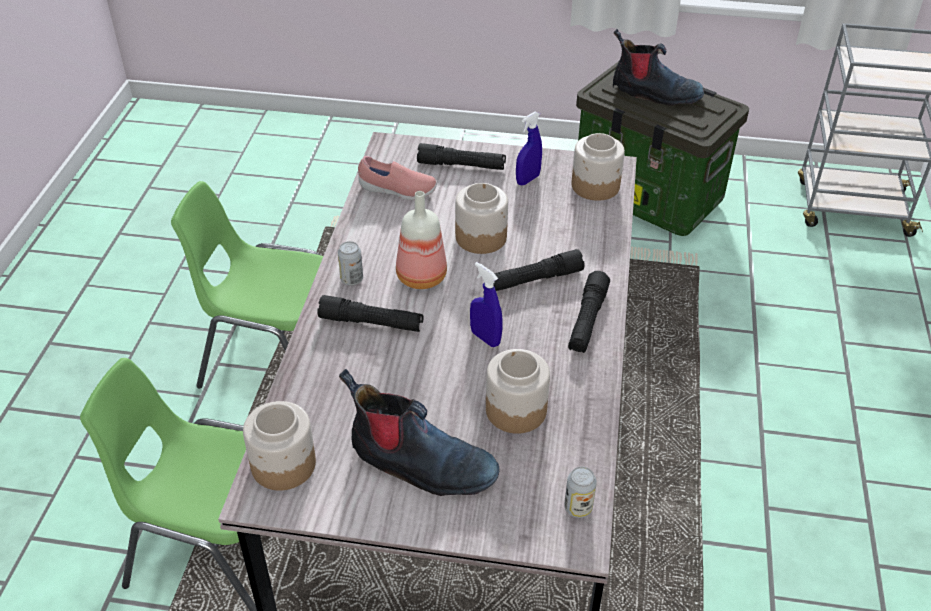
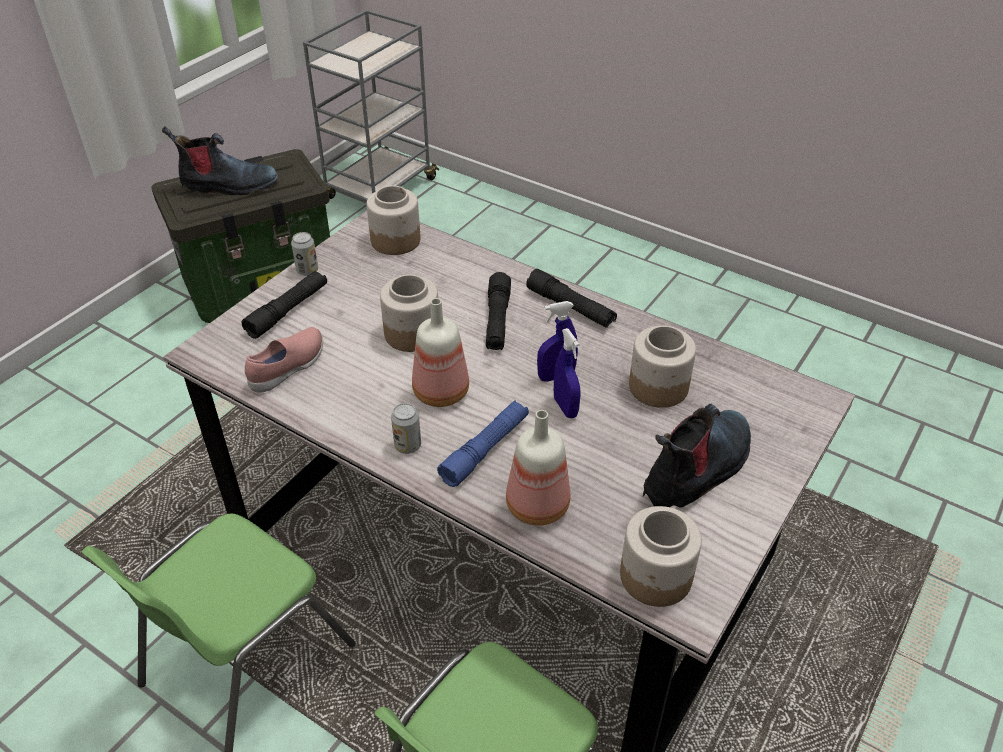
camera: 65 degrees left, 0 degrees up
(324, 372) = (538, 507): none -> bottle
(371, 323) = (485, 449): black flashlight -> blue flashlight
(528, 179) = (350, 276): blue spray bottle -> blue spray bottle (565, 407)
(578, 508) = (783, 388): can -> can (307, 270)
(654, 94) = (228, 186): boot -> boot turned 45 degrees clockwise

